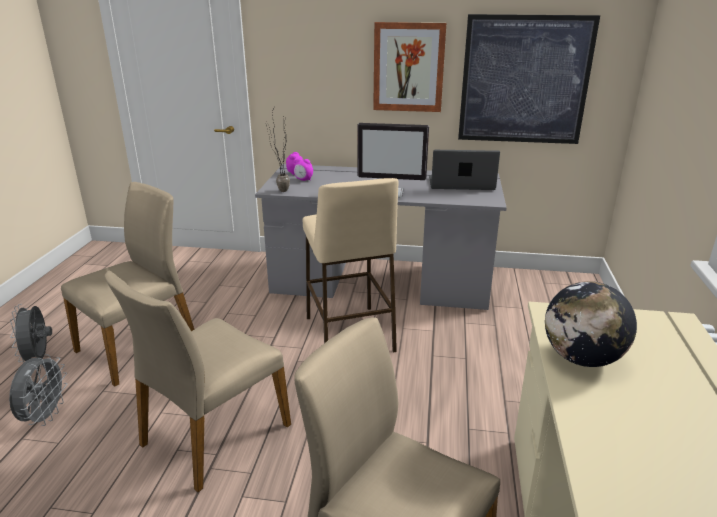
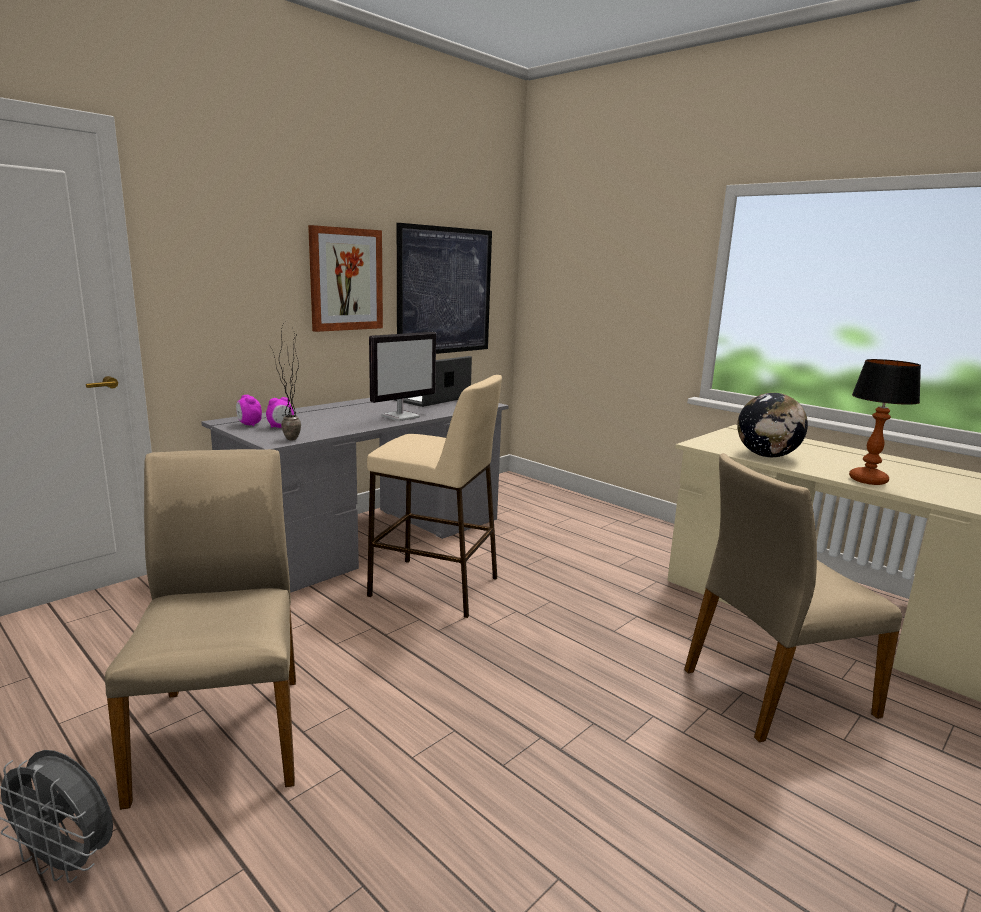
camera: 55 degrees left, 10 degrees down
(45, 416) = (270, 888): grey fan -> none
(213, 434) = (503, 728): beige chair -> none
(600, 446) = (868, 480): none -> table lamp

